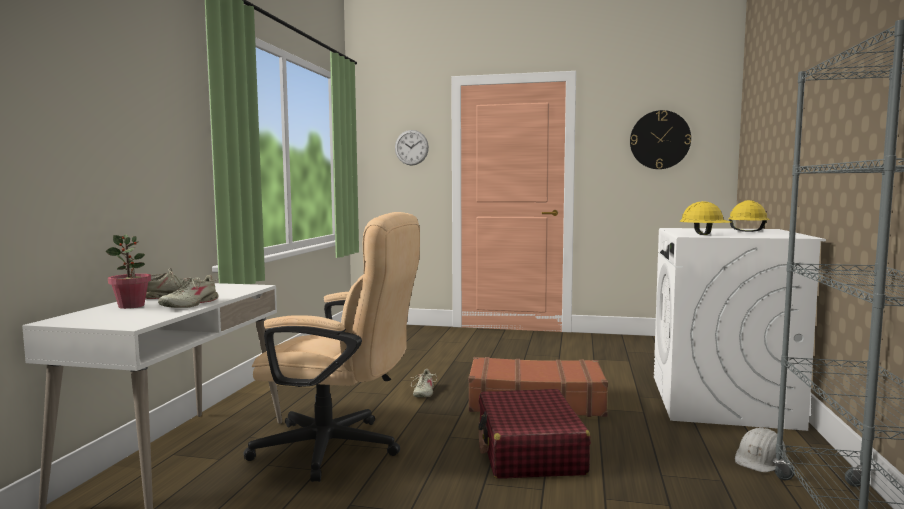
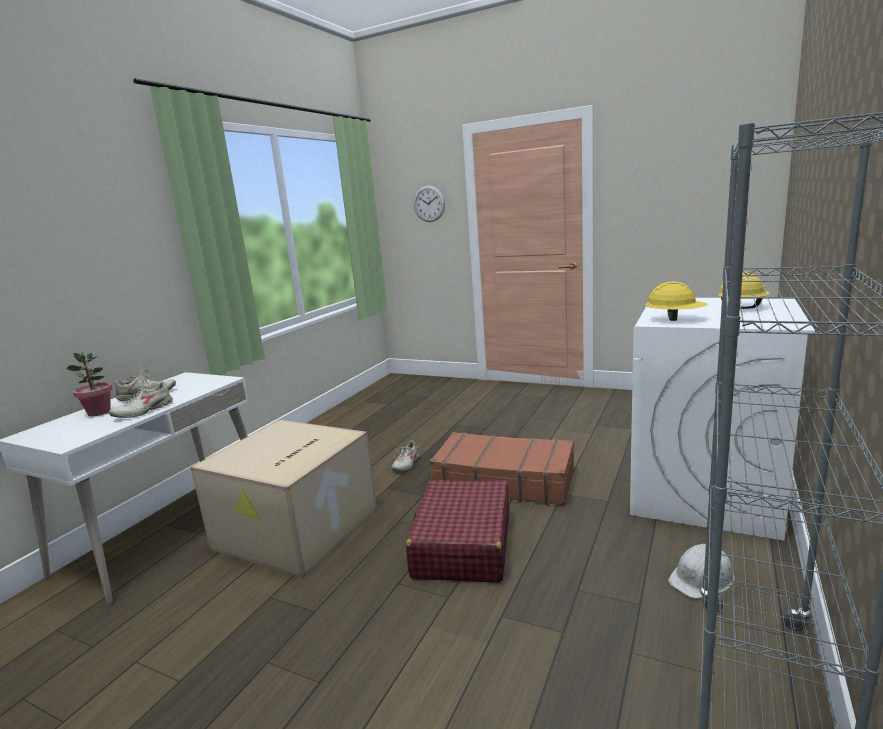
camera: 15 degrees right, 10 degrees up
(340, 449) = (297, 529): beige office chair -> cardboard box
(660, 140) = (690, 178): wall clock -> none

